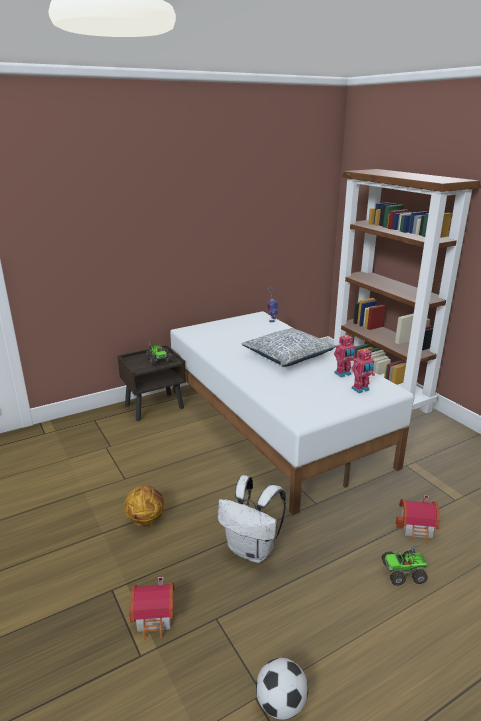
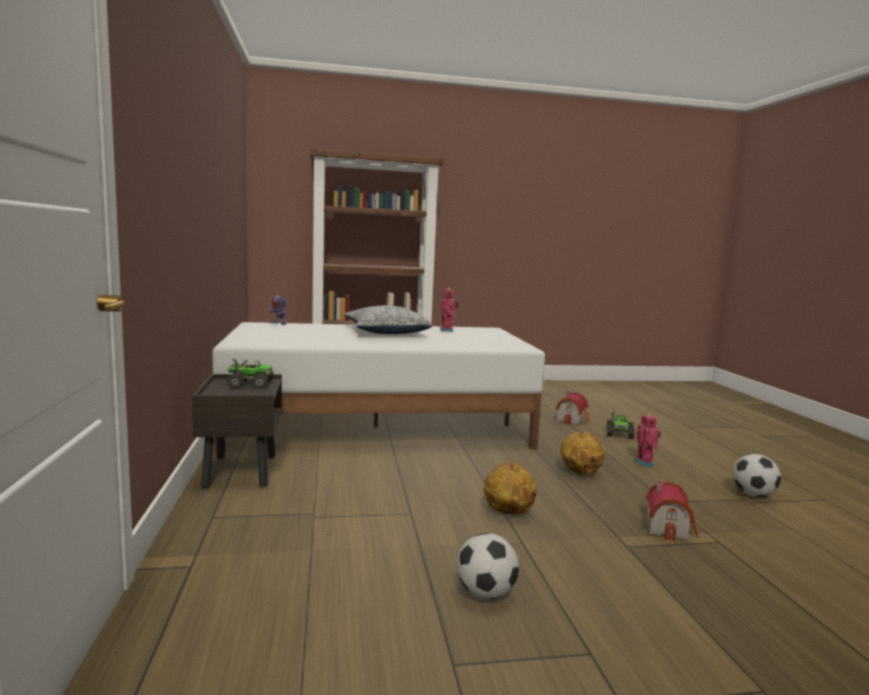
camera: 70 degrees left, 15 degrees down
(33, 528) = (485, 593): none -> football
(252, 550) = (580, 472): white backpack -> basketball
(361, 389) = (482, 332): toy robot -> toy robot (645, 463)

